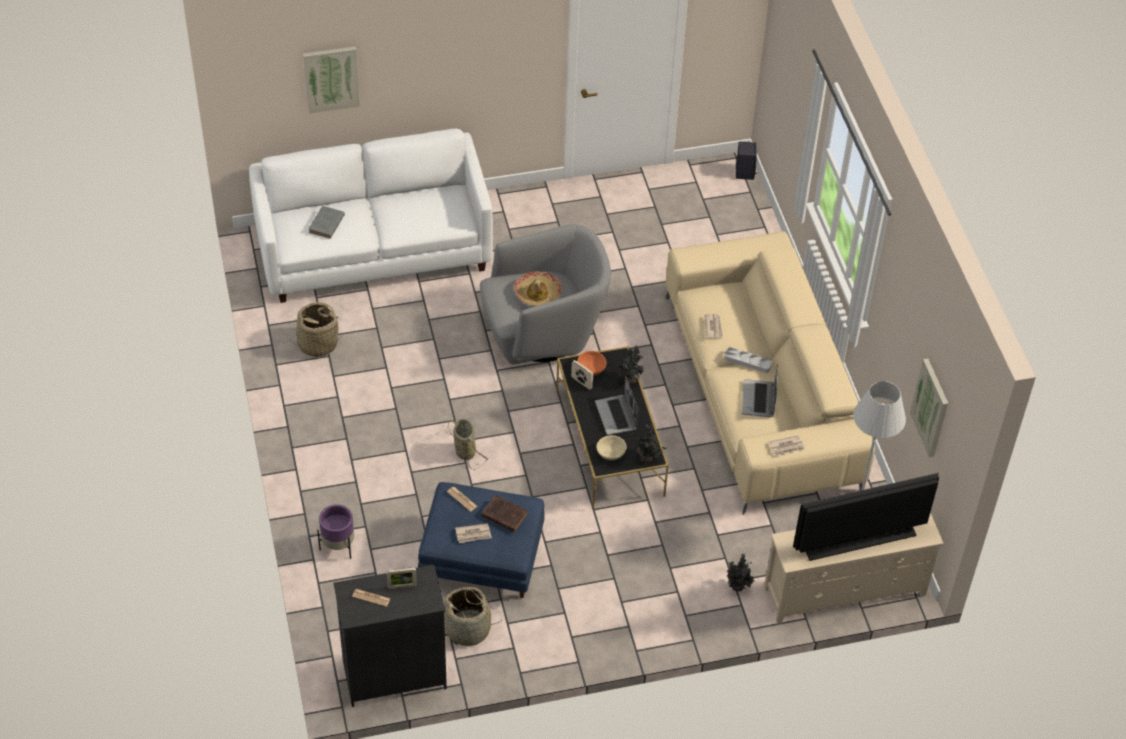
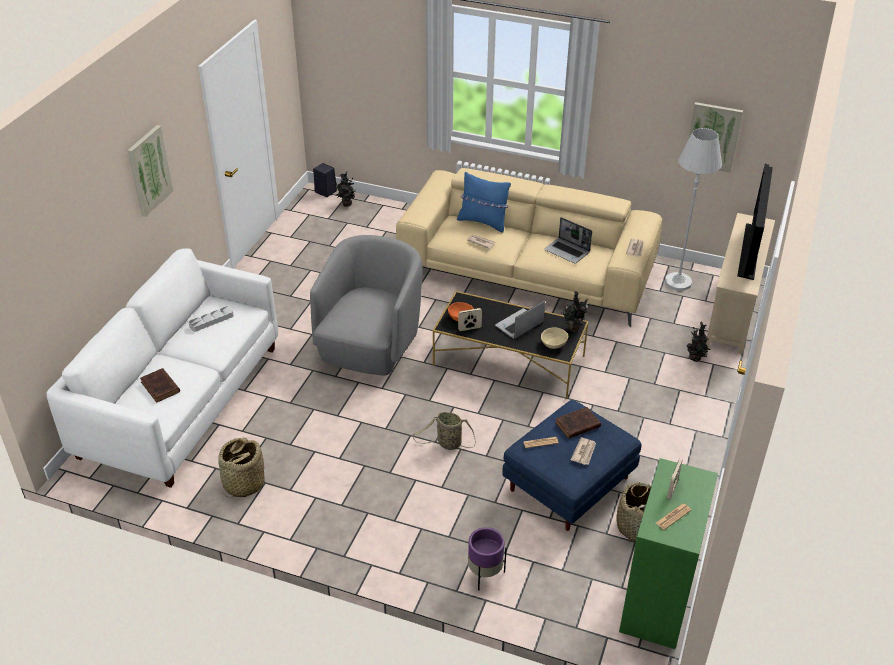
camera: 55 degrees left, 10 degrees down
(326, 225) = (161, 388): grey book -> brown book
(331, 78) = (77, 252): picture -> picture (149, 170)
(394, 674) = (656, 600): black dresser -> green dresser
(538, 293) = (366, 306): hat -> none
(617, 416) = (519, 325): laptop -> laptop turned 120 degrees clockwise
(629, 380) = (489, 304): potted plant -> potted plant (346, 204)
(747, 362) = (527, 242): grey tray -> grey tray (211, 321)
(749, 313) = (483, 222): none -> blue pillow

